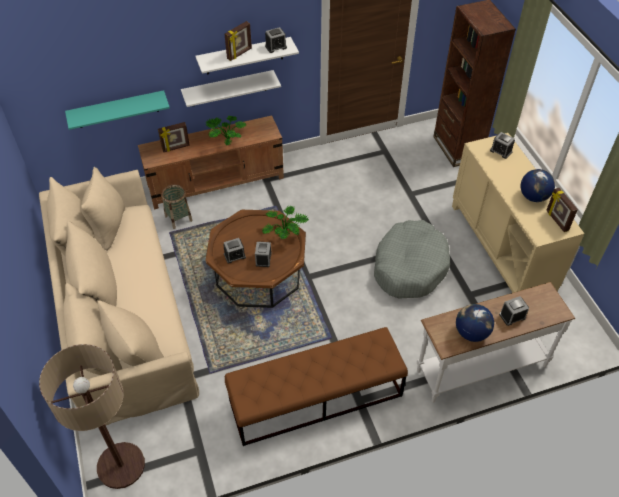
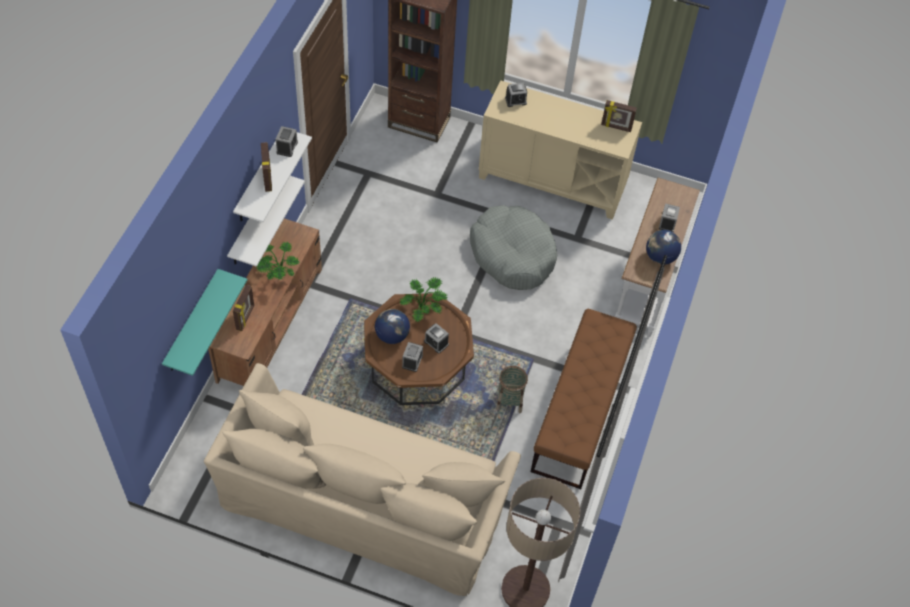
camera: 55 degrees left, 5 degrees up
(178, 218) = (287, 383): basket -> basket (510, 400)
(533, 196) = (581, 120): globe -> globe (392, 335)

